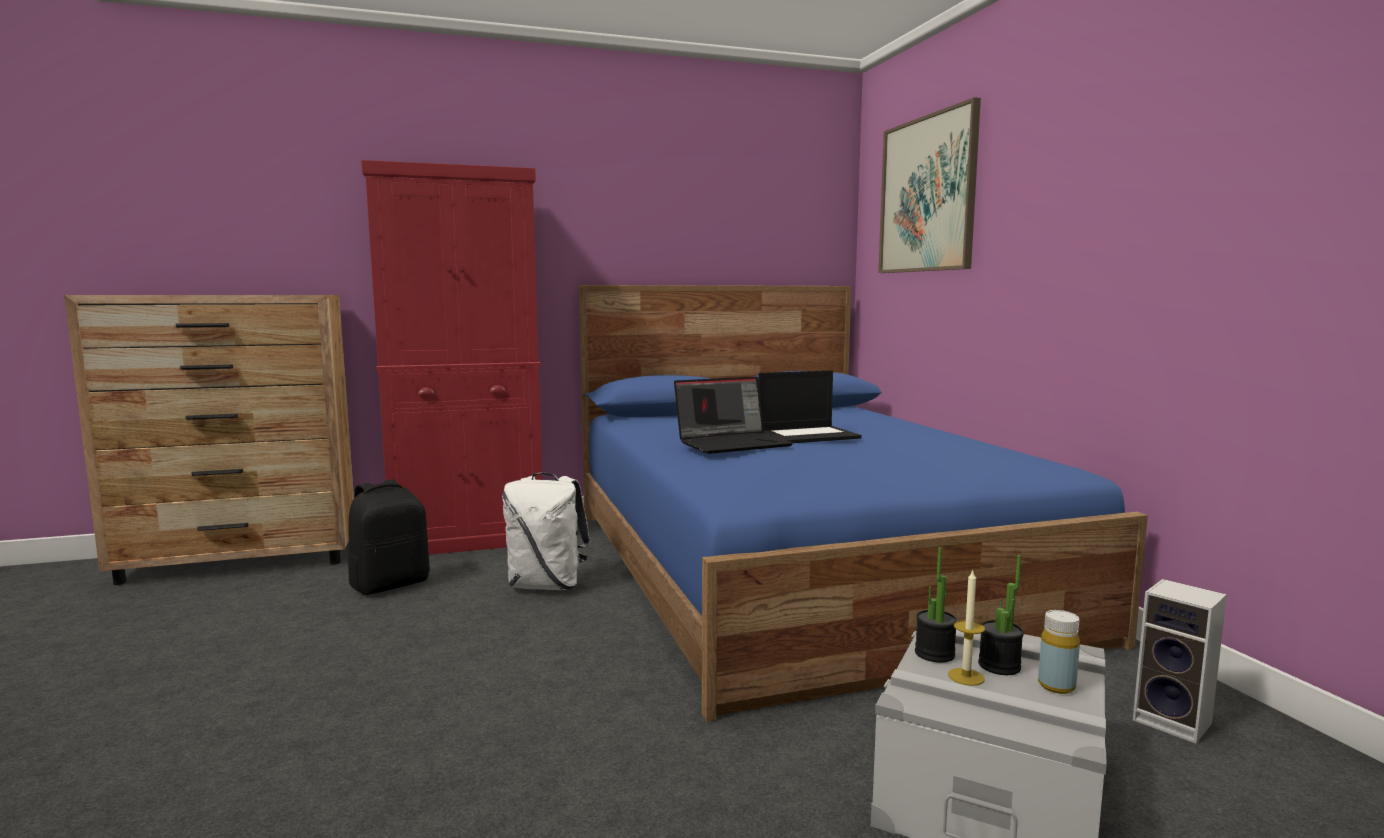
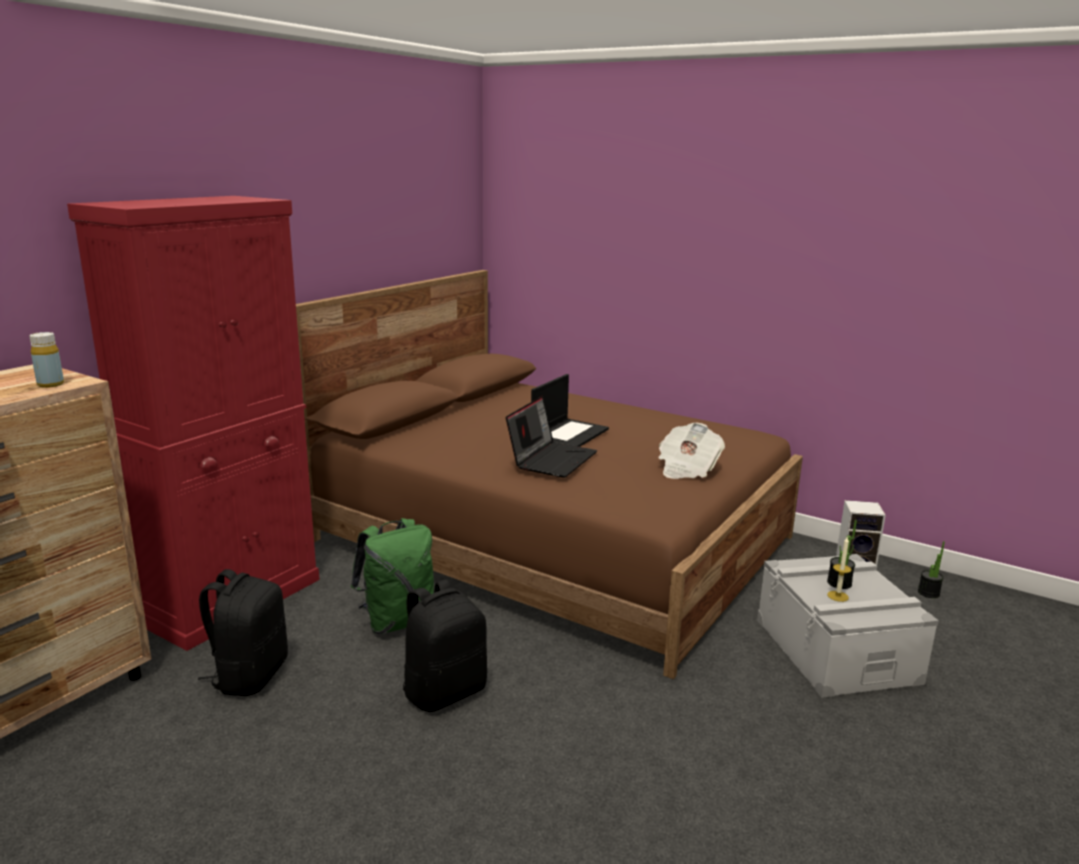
camera: 40 degrees left, 10 degrees up
(486, 644) = (444, 691): none -> black backpack
(547, 585) = (397, 621): white backpack -> green backpack
(798, 568) = (552, 538): blue bed -> brown bed
(874, 473) = (687, 469): none -> newspaper
(927, 195) = (579, 203): picture -> none
(934, 654) = (807, 587): potted plant -> potted plant (928, 593)
(1056, 686) = (872, 585): yellow bottle -> yellow bottle (50, 384)

